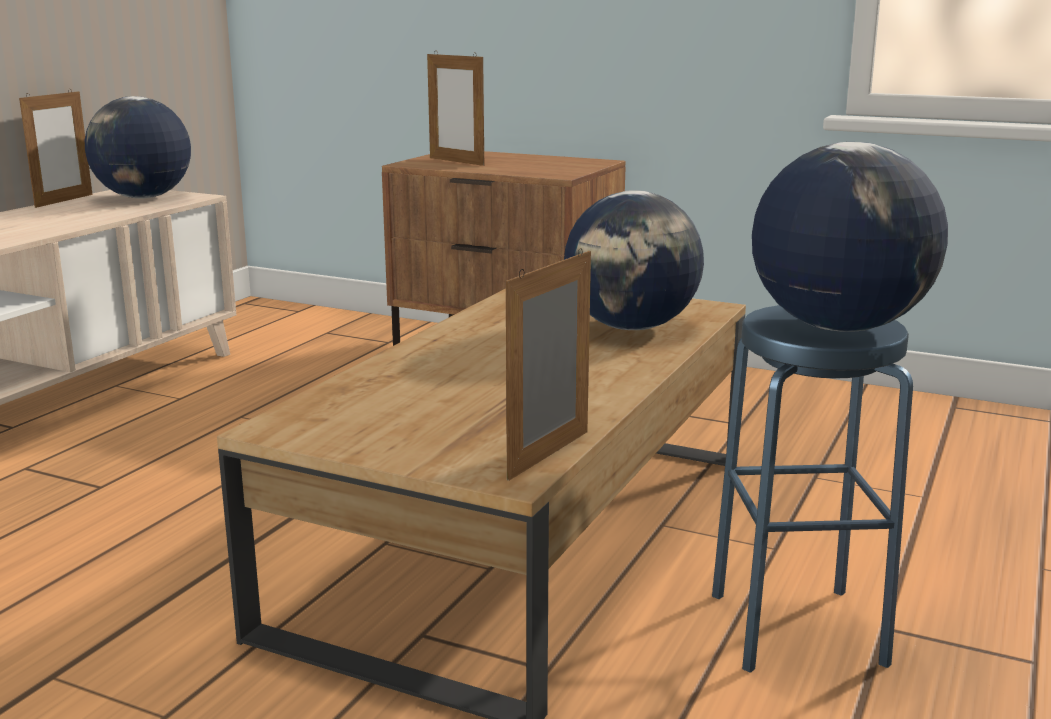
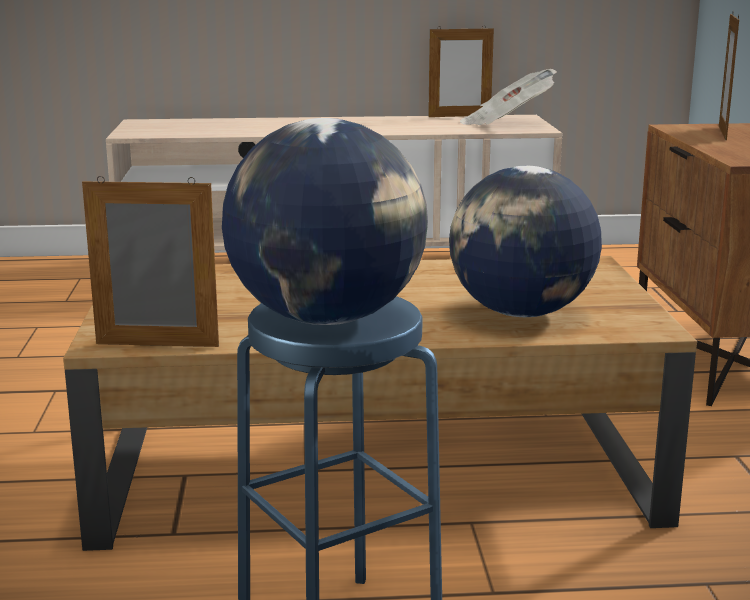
camera: 60 degrees right, 0 degrees up
(143, 198) = (506, 123): globe -> newspaper

